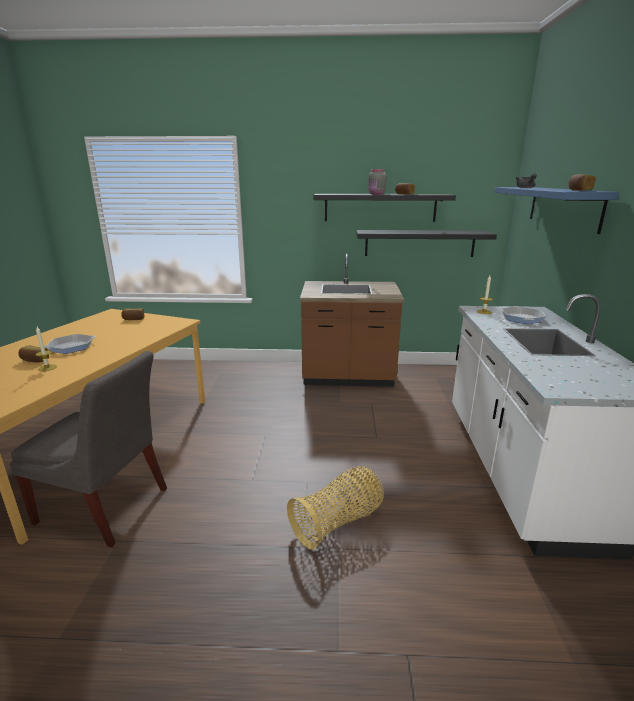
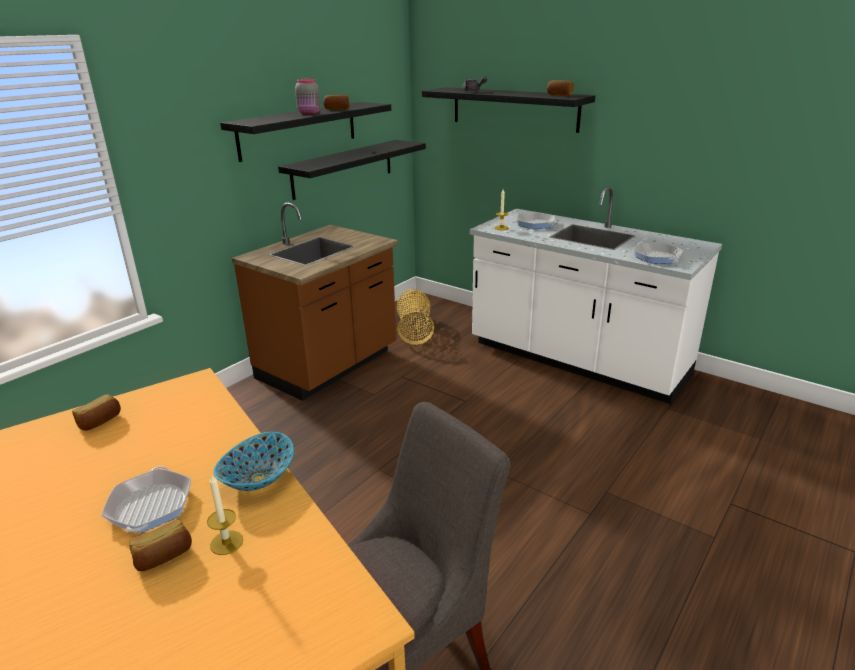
camera: 55 degrees left, 5 degrees up
(102, 358) = (258, 478): none -> bowl
(338, 522) = (572, 478): basket -> basket (415, 330)
(554, 374) = (656, 257): none -> frying pan
(563, 207) = (514, 109): blue shelf -> black shelf

